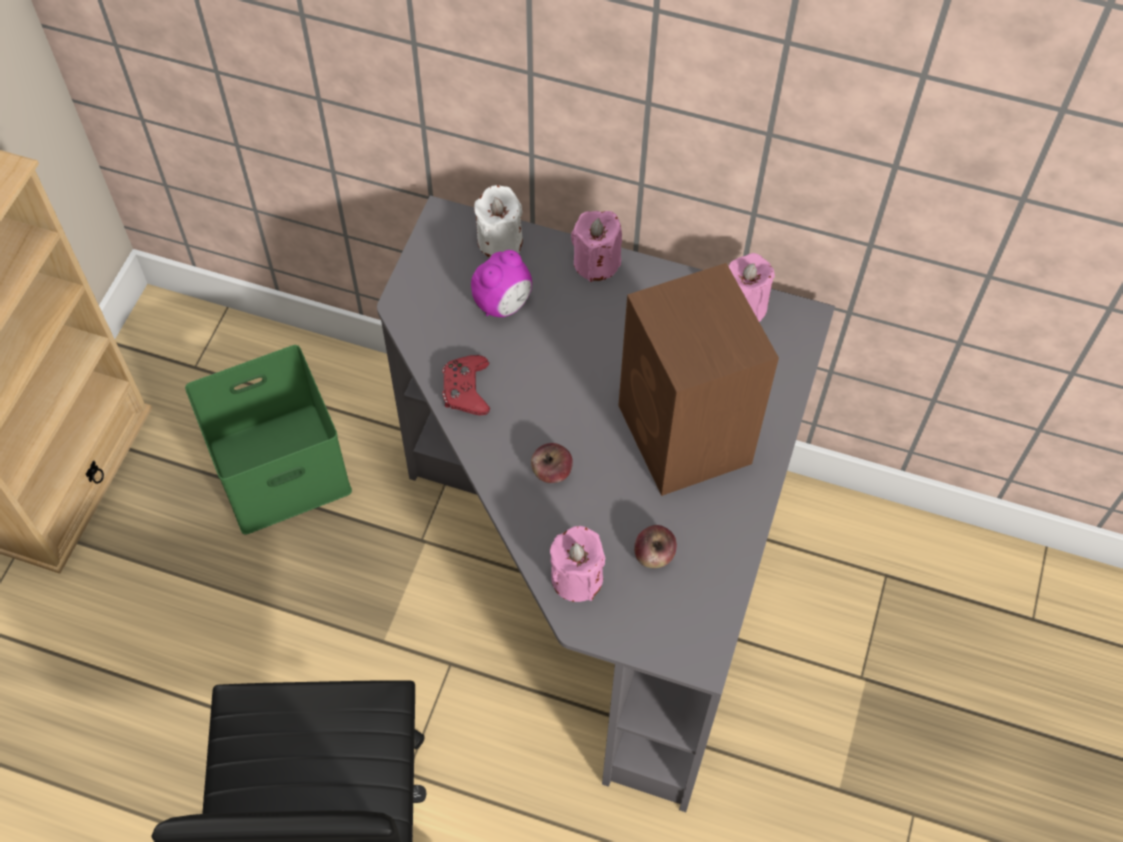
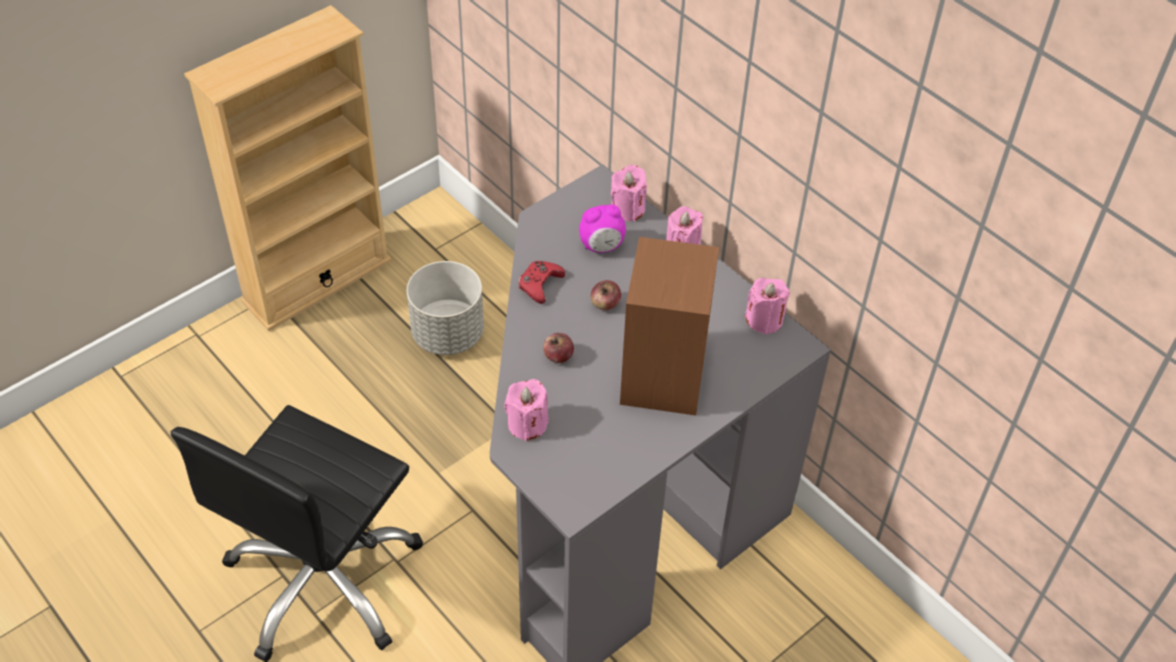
camera: 30 degrees right, 10 degrees down
(281, 465) = (448, 334): green storage box -> grey planter
(499, 241) = (627, 209): white candle -> pink candle
(654, 555) = (587, 436): apple -> apple (605, 304)

